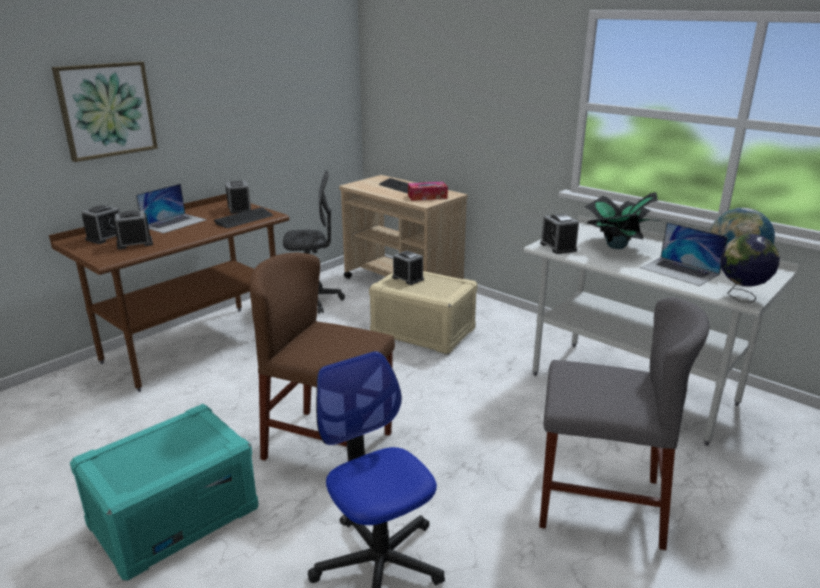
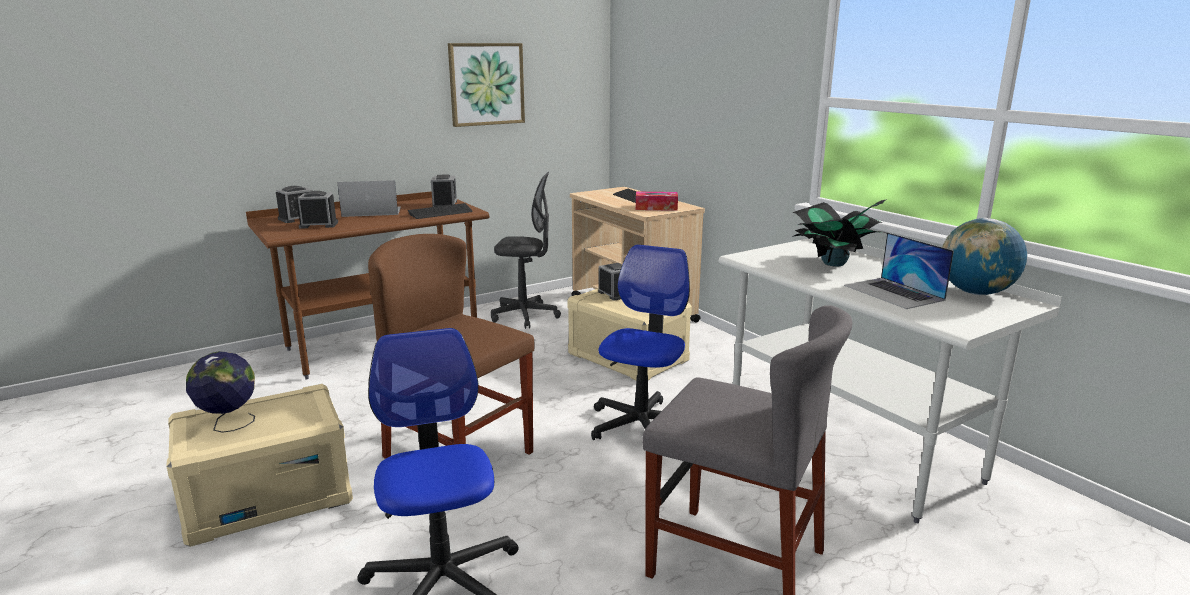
camera: 15 degrees right, 5 degrees down
(106, 110) = (317, 93): picture -> picture (486, 84)
(174, 223) = (371, 211): laptop -> laptop turned 150 degrees counterclockwise
(174, 516) = (268, 496): turquoise storage box -> beige storage box
(467, 394) = (641, 425): none -> office chair
(558, 247) = (759, 259): alarm clock -> none
(740, 297) = (953, 325): globe -> globe (228, 425)

